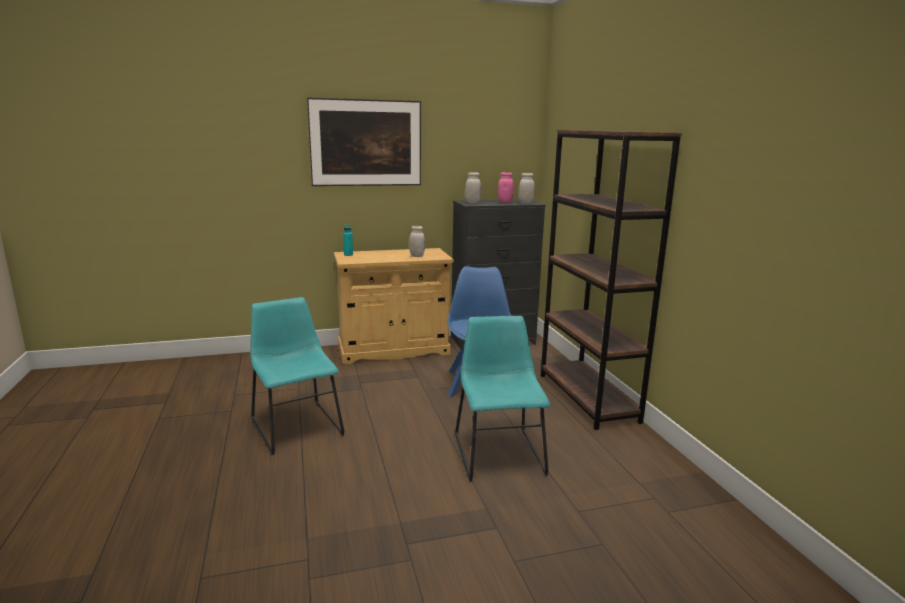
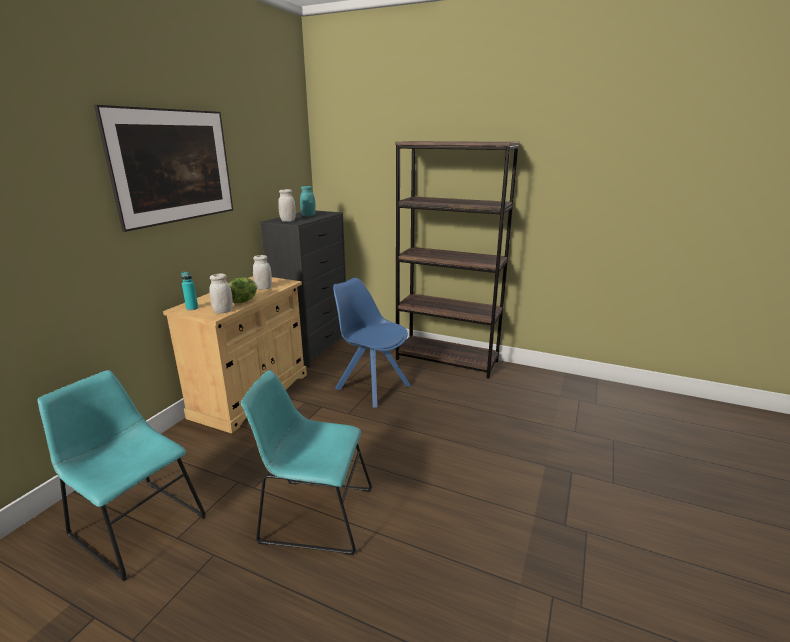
camera: 50 degrees left, 5 degrees up
(382, 259) = (243, 301): none -> lettuce
(498, 451) = (478, 425): turquoise chair -> turquoise chair (135, 524)
(505, 202) = (308, 215): pink jar -> turquoise jar
(525, 203) = (325, 213): white jar -> white jar (223, 311)

